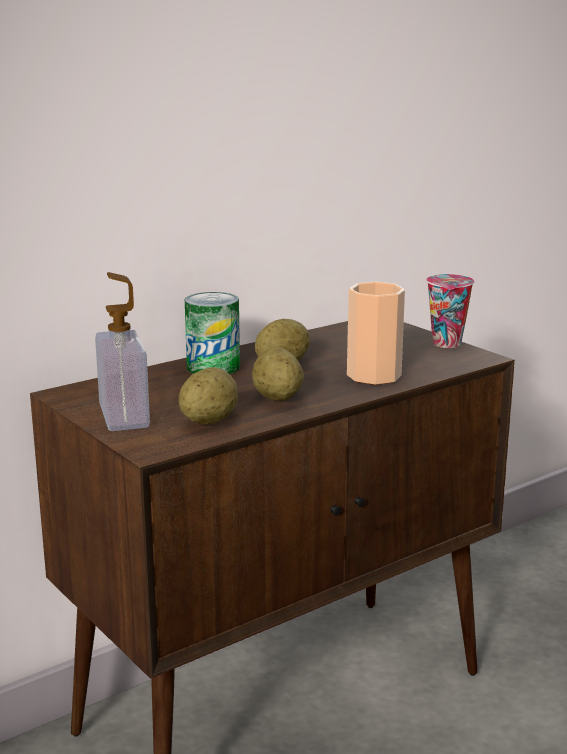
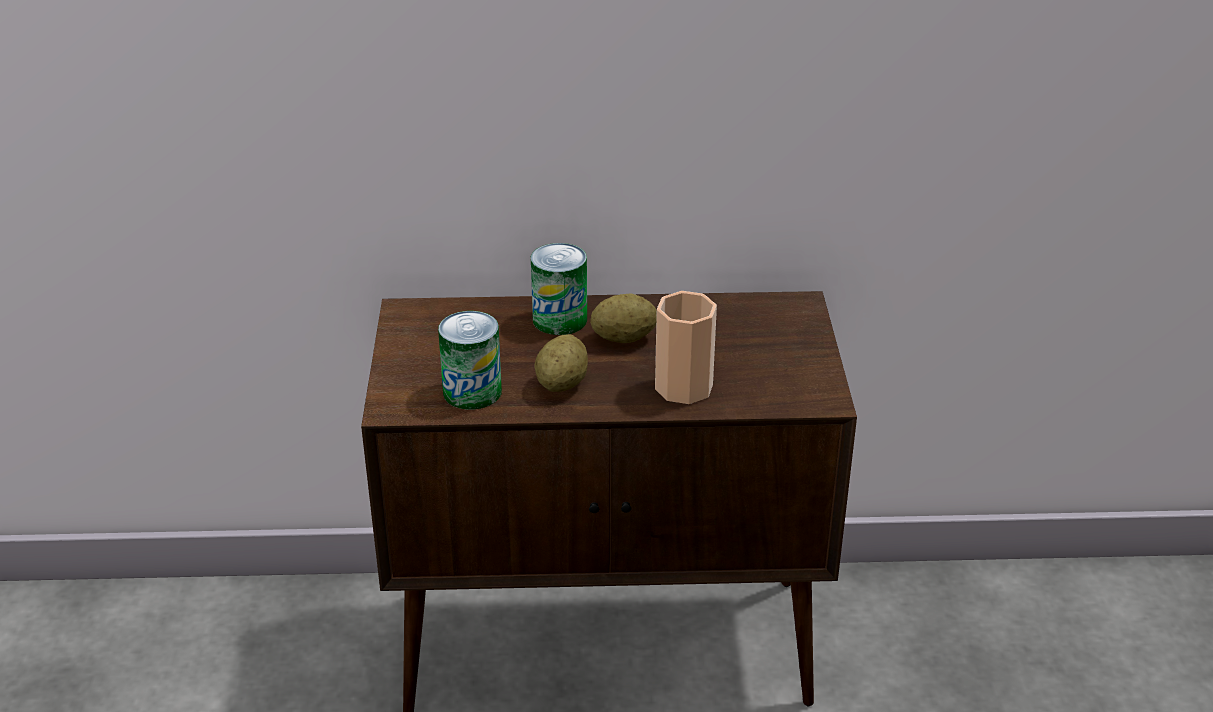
camera: 35 degrees right, 15 degrees up
(124, 416) = (415, 359): soap dispenser -> none
(209, 420) = (472, 392): potato -> can
(447, 344) = (820, 367): cup -> none

